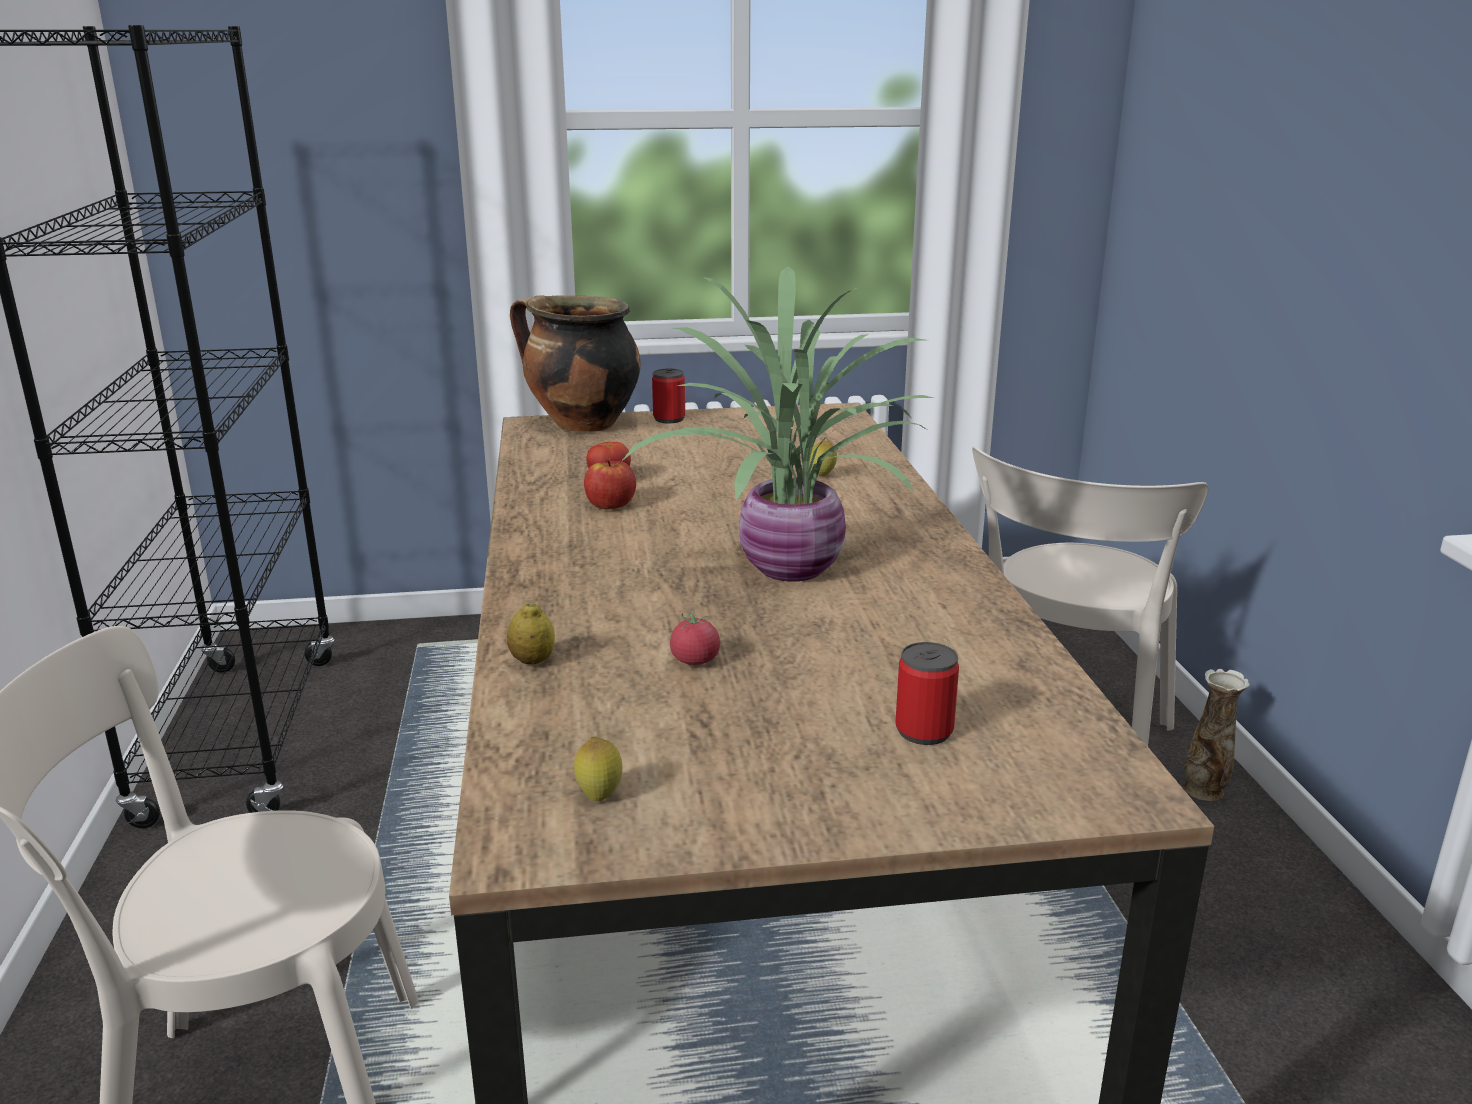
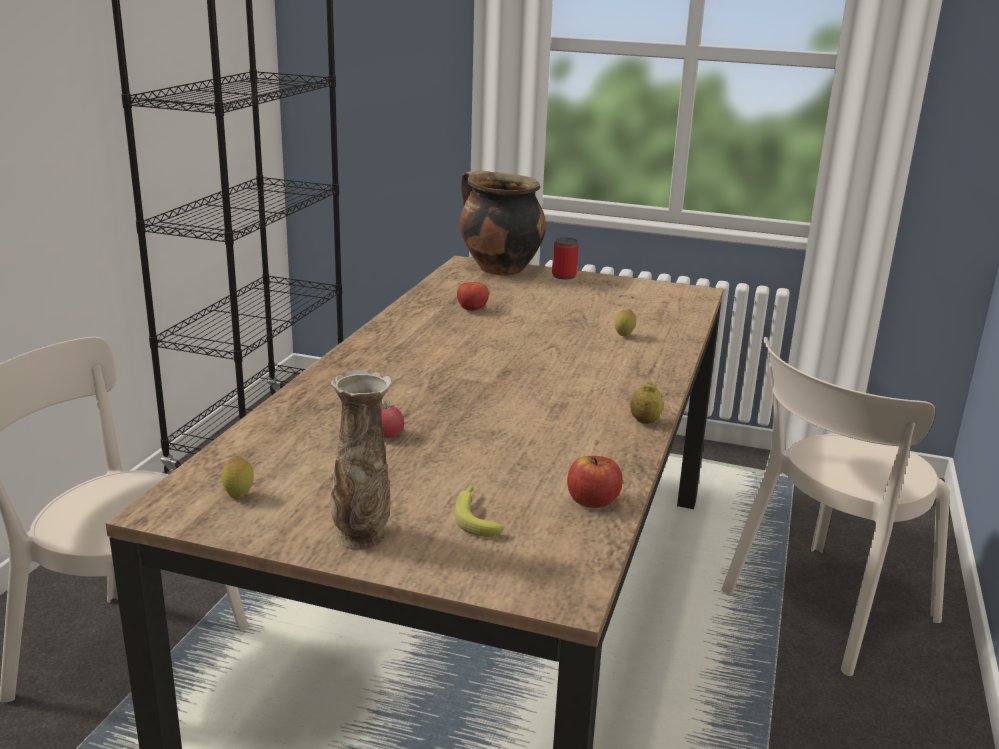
camera: 25 degrees right, 0 degrees up
(532, 661) = (292, 411): lemon -> lemon (644, 421)
(610, 505) = (453, 326): apple -> apple (592, 501)
(791, 565) = (523, 391): potted plant -> none
(924, 731) = (476, 516): can -> banana
(1204, 790) = (926, 677): vase -> vase (362, 536)

